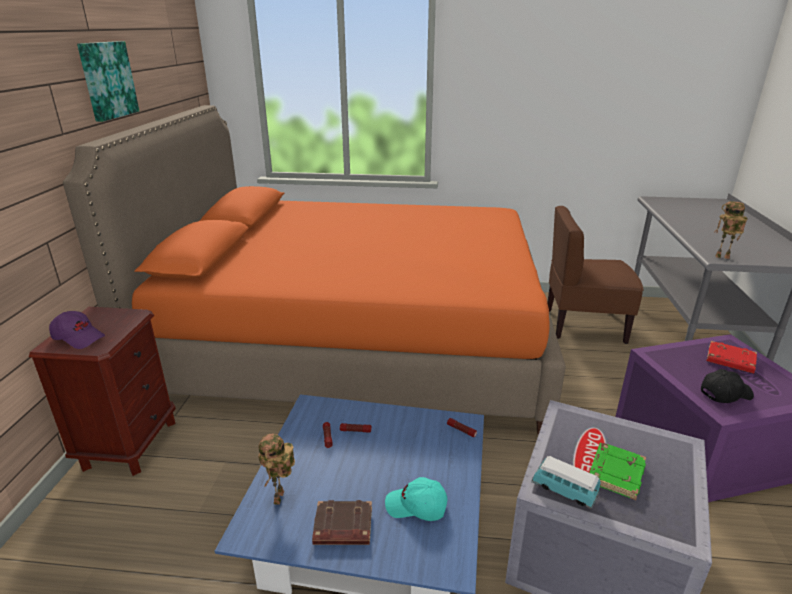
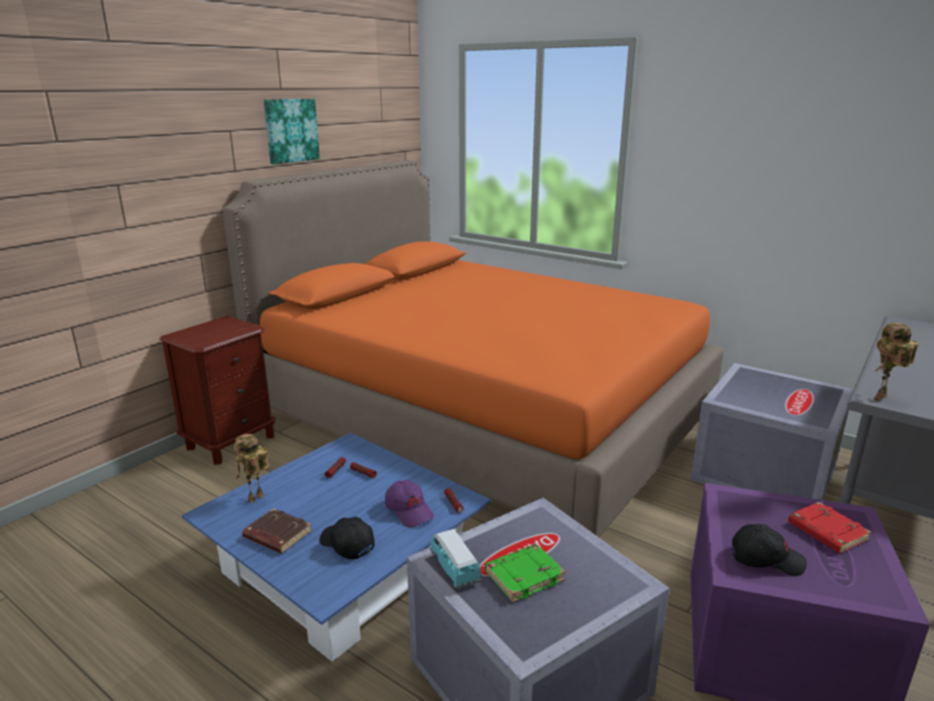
camera: 30 degrees right, 5 degrees down
(79, 337) = (197, 334): purple cap -> purple cap (409, 511)
(416, 507) = (346, 544): turquoise cap -> black cap
(584, 325) = (763, 470): brown chair -> grey storage box
(721, 257) = (882, 399): toy robot -> toy robot turned 90 degrees counterclockwise

